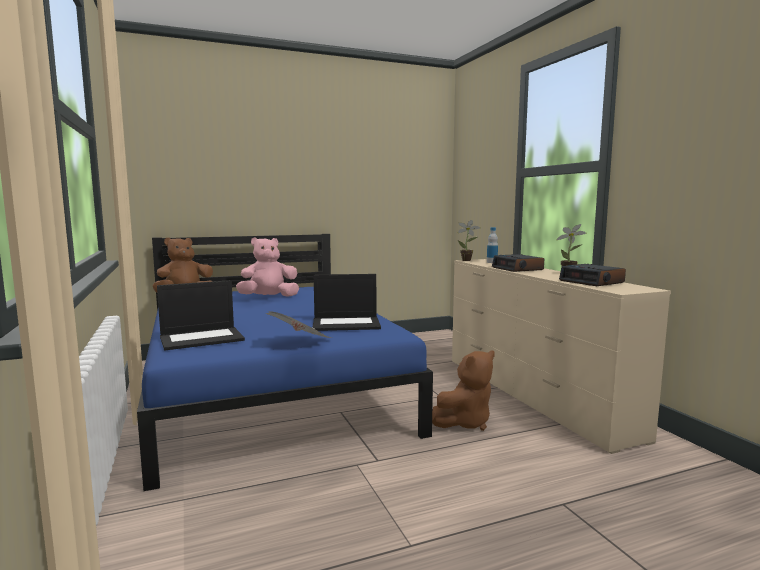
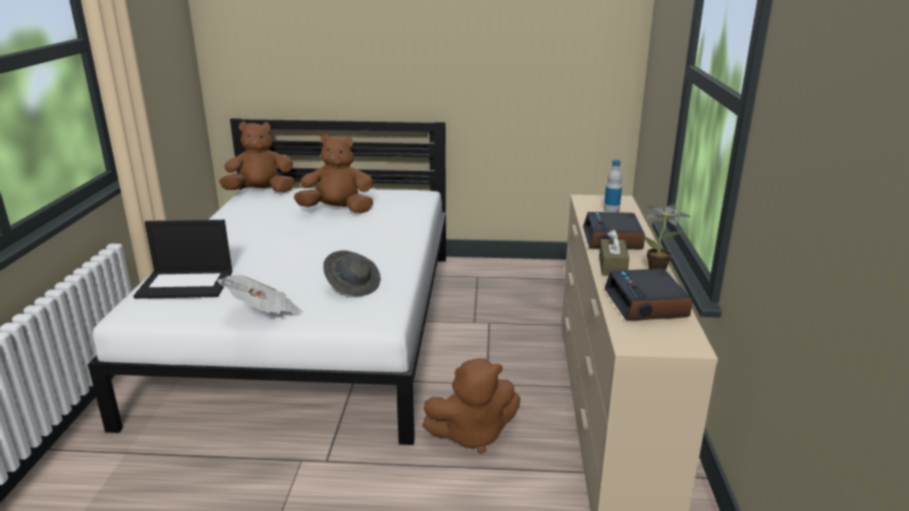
camera: 25 degrees right, 15 degrees up
(268, 297) = (338, 210): pink plush toy -> brown plush toy
(270, 391) = (313, 327): blue bed -> white bed
(347, 324) = (353, 285): laptop -> grey hat
(468, 260) = (587, 198): potted plant -> none
(541, 274) = (612, 266): none -> brown tissue box

